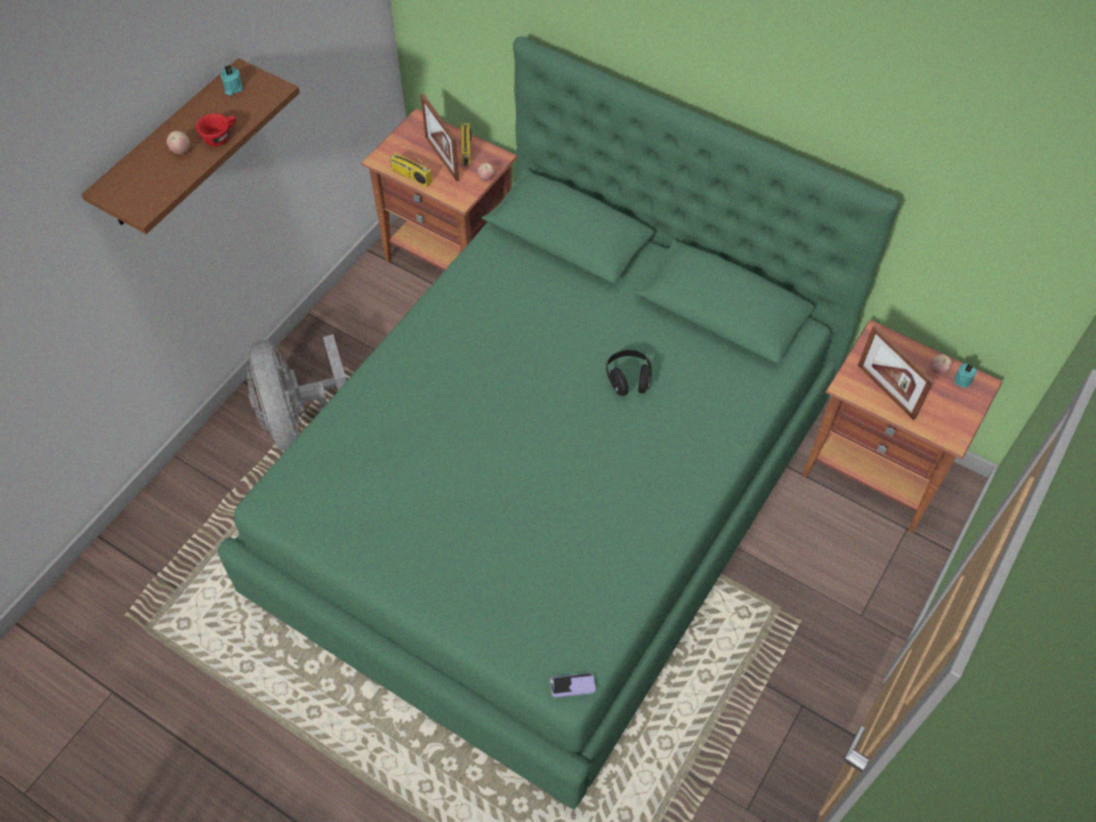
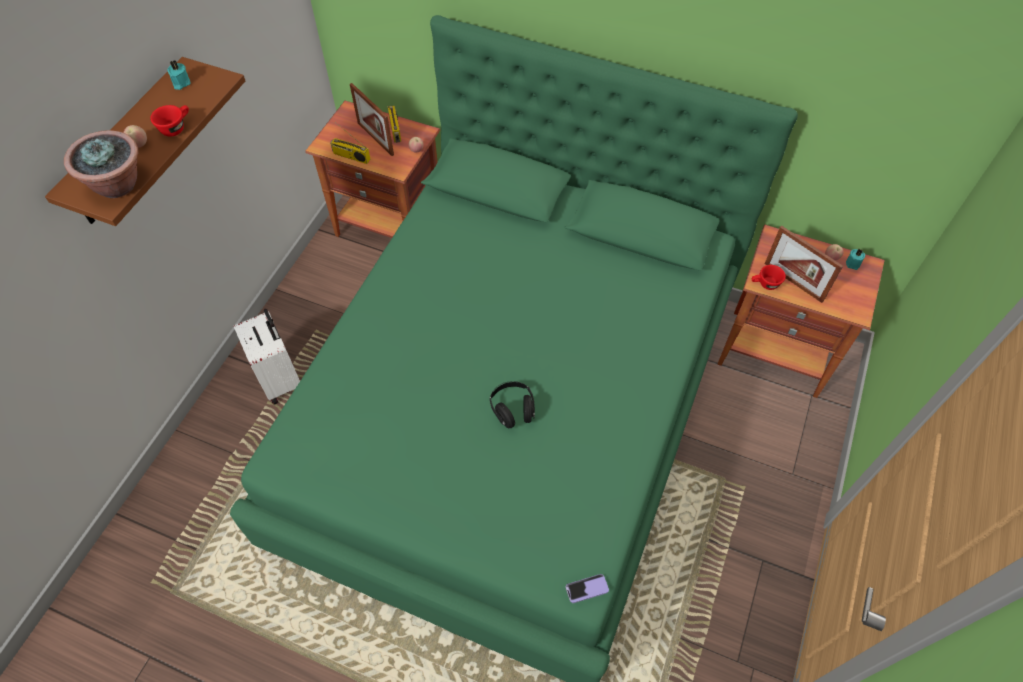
camera: 10 degrees left, 0 degrees up
(154, 191) = (118, 184): none -> potted plant
(297, 418) = (281, 380): grey fan -> white suitcase
(628, 379) = (575, 303): black headphones -> black headphones (512, 409)
(852, 389) = (765, 284): none -> red cup

